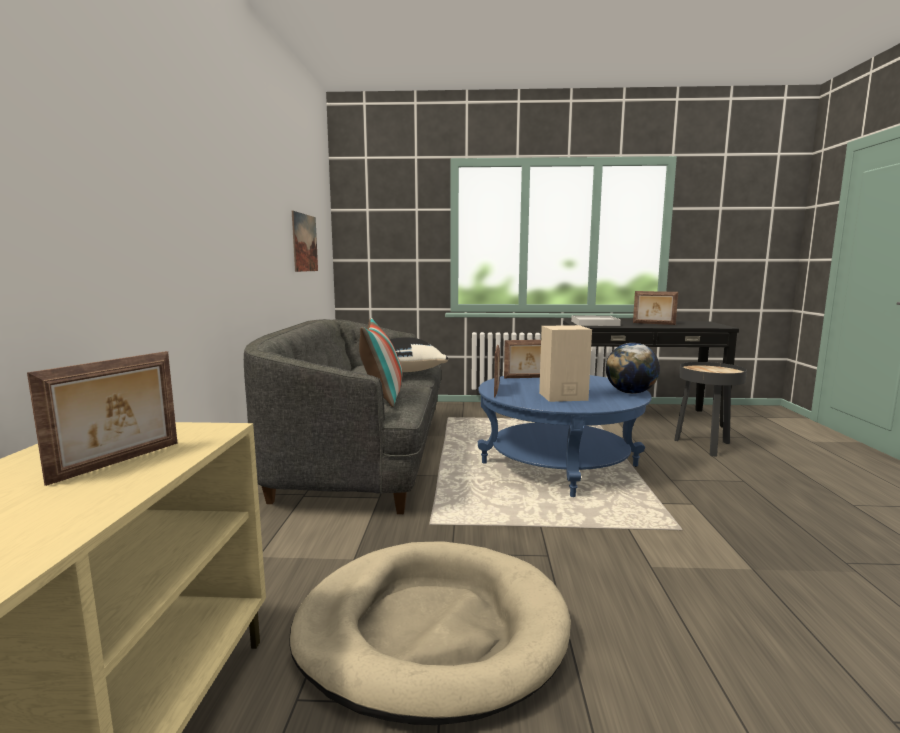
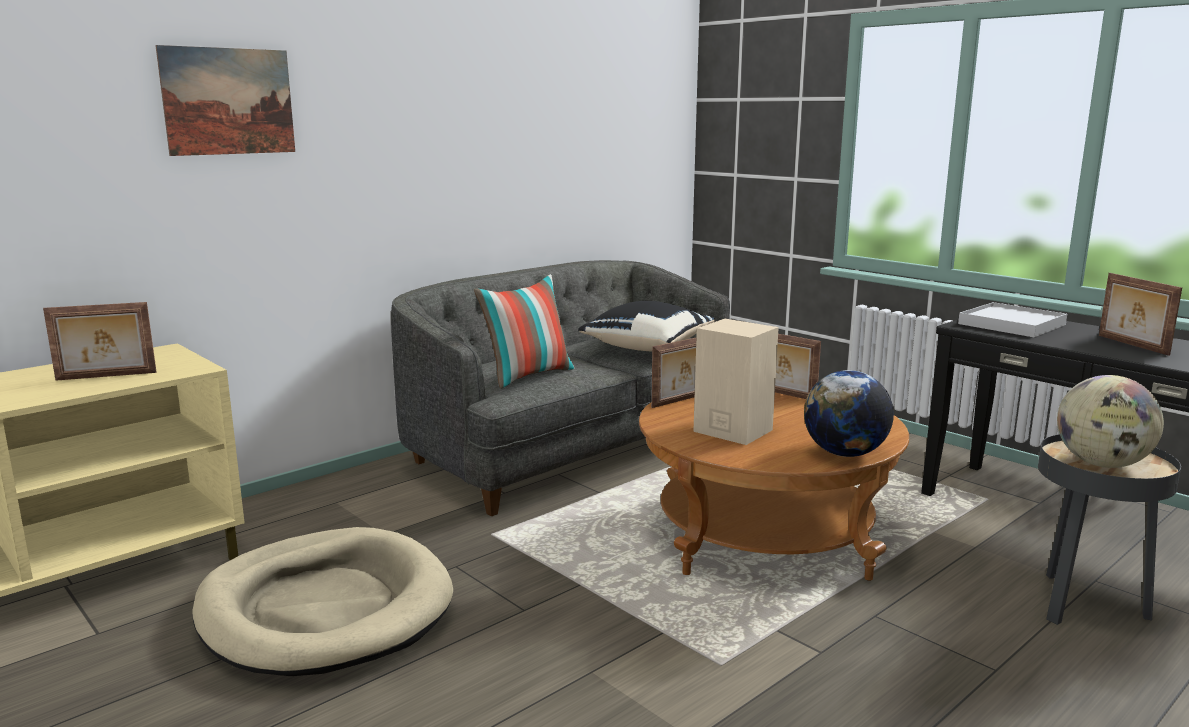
camera: 45 degrees right, 5 degrees up
(304, 243) = (598, 158): picture -> picture (228, 101)
(558, 465) = (764, 535): blue coffee table -> brown coffee table
(715, 372) = (1101, 464): none -> globe

